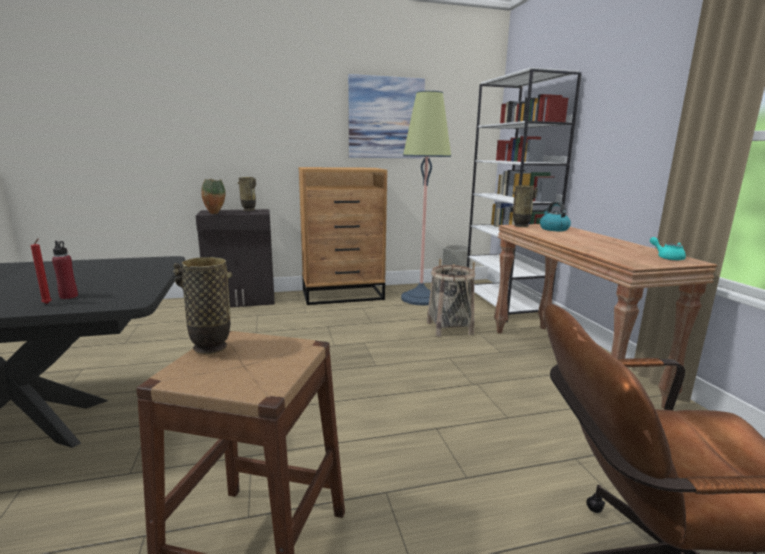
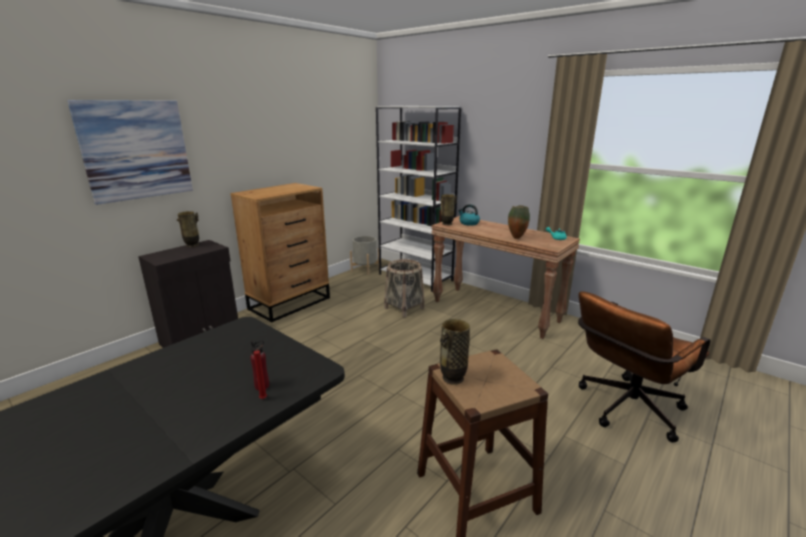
camera: 35 degrees left, 5 degrees up
(215, 214) = (171, 258): vase -> vase (516, 238)
(386, 118) = (298, 137): picture -> picture (136, 150)
(420, 298) = (355, 289): floor lamp -> none

